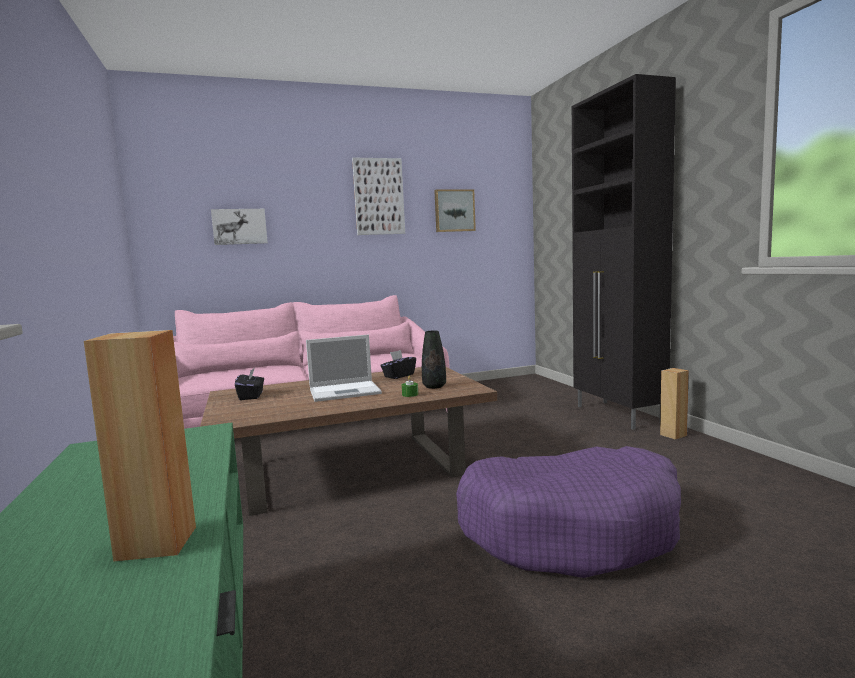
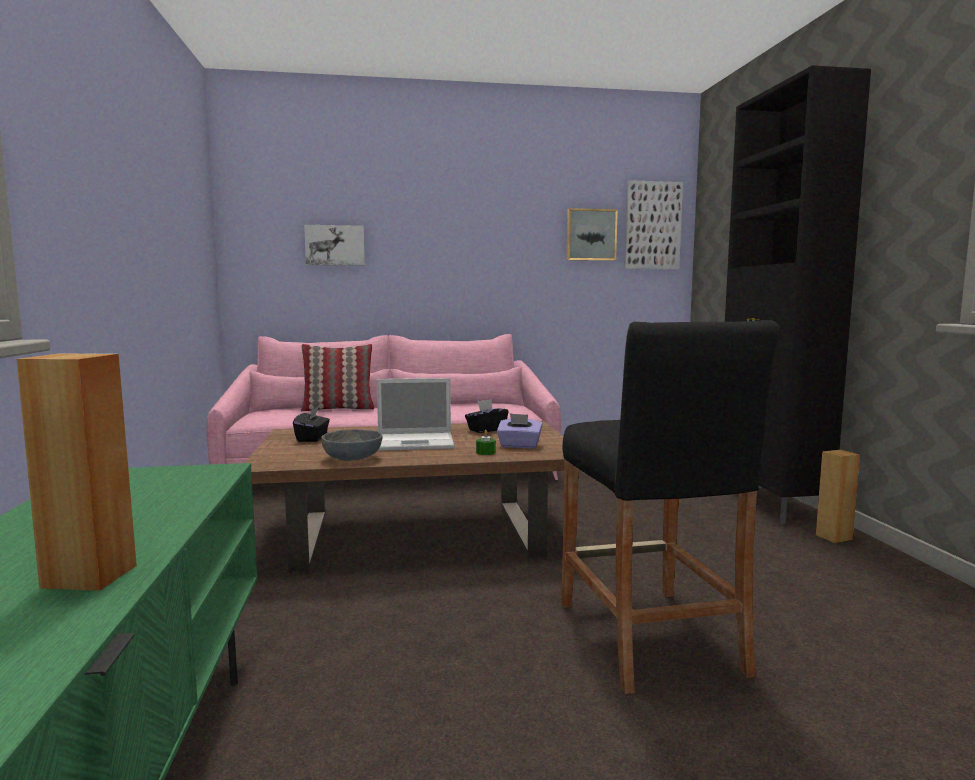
camera: 10 degrees right, 0 degrees up
(257, 369) = (338, 409): none -> pillow
(298, 410) = (352, 458): none -> grey bowl
(379, 196) = (498, 215): picture -> picture (652, 225)
(434, 386) = (519, 446): black vase -> purple tissue box
(571, 529) = (648, 636): purple dog bed -> black stool

